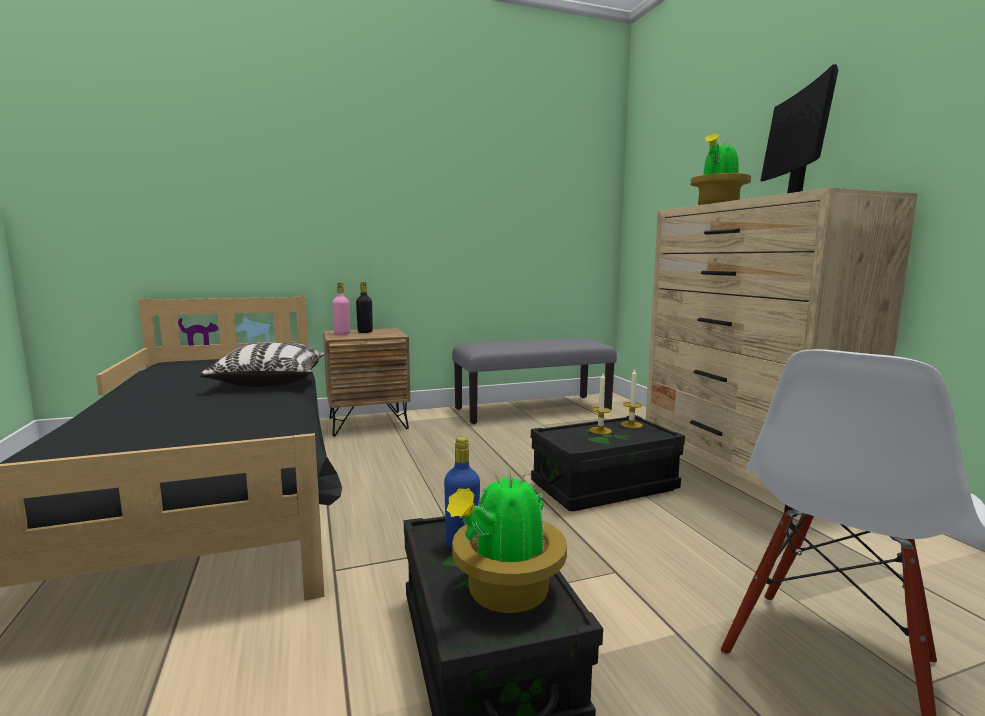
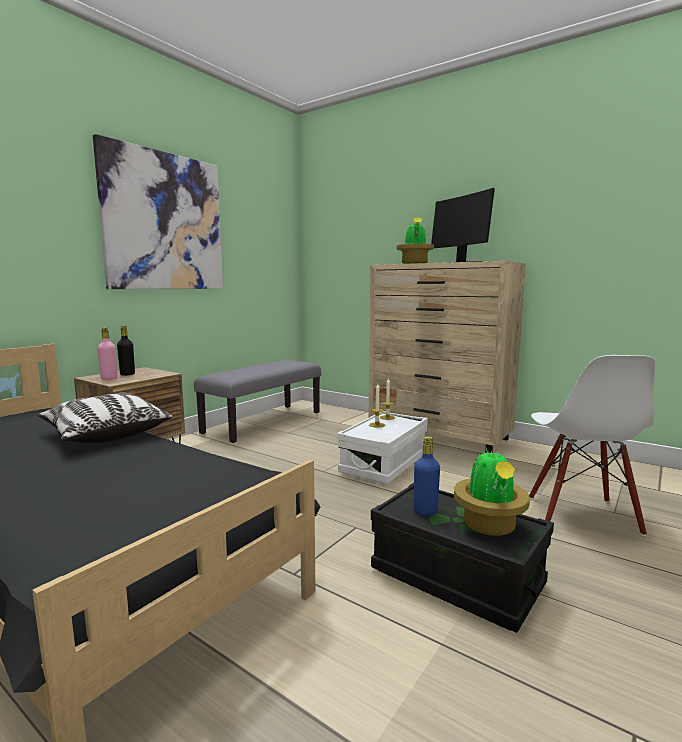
camera: 35 degrees left, 0 degrees up
(430, 174) = (164, 222): none -> picture
(604, 486) = (384, 464): black storage box -> white storage box

